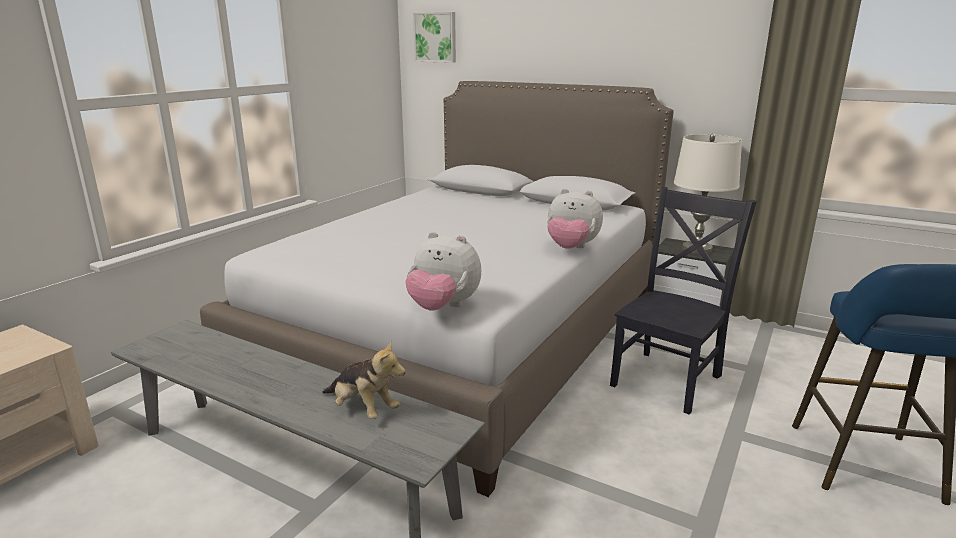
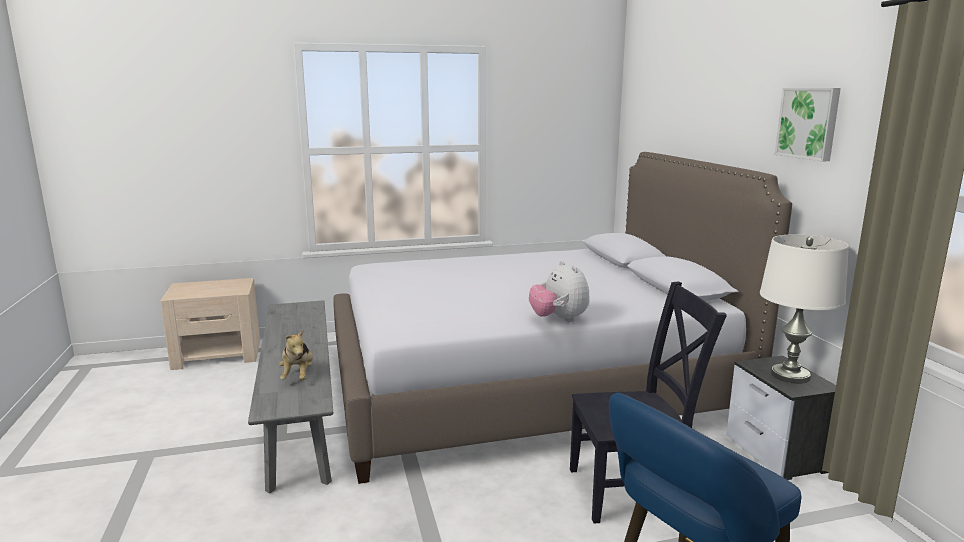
camera: 45 degrees right, 5 degrees down
(435, 37) = (640, 108): picture -> picture (809, 123)
(443, 307) = (374, 325): plush toy -> none

